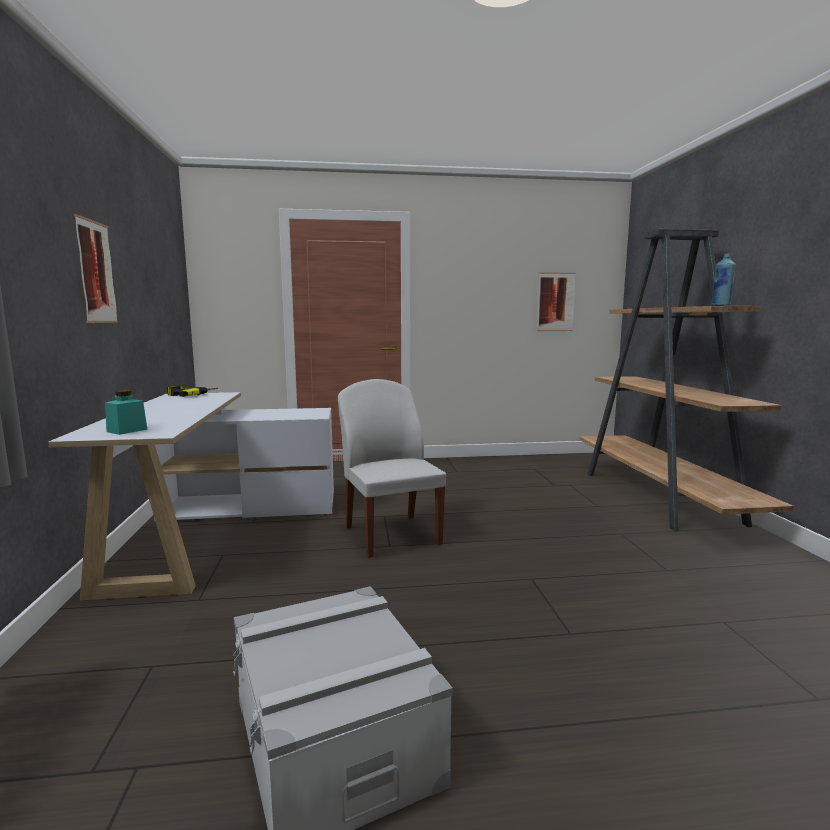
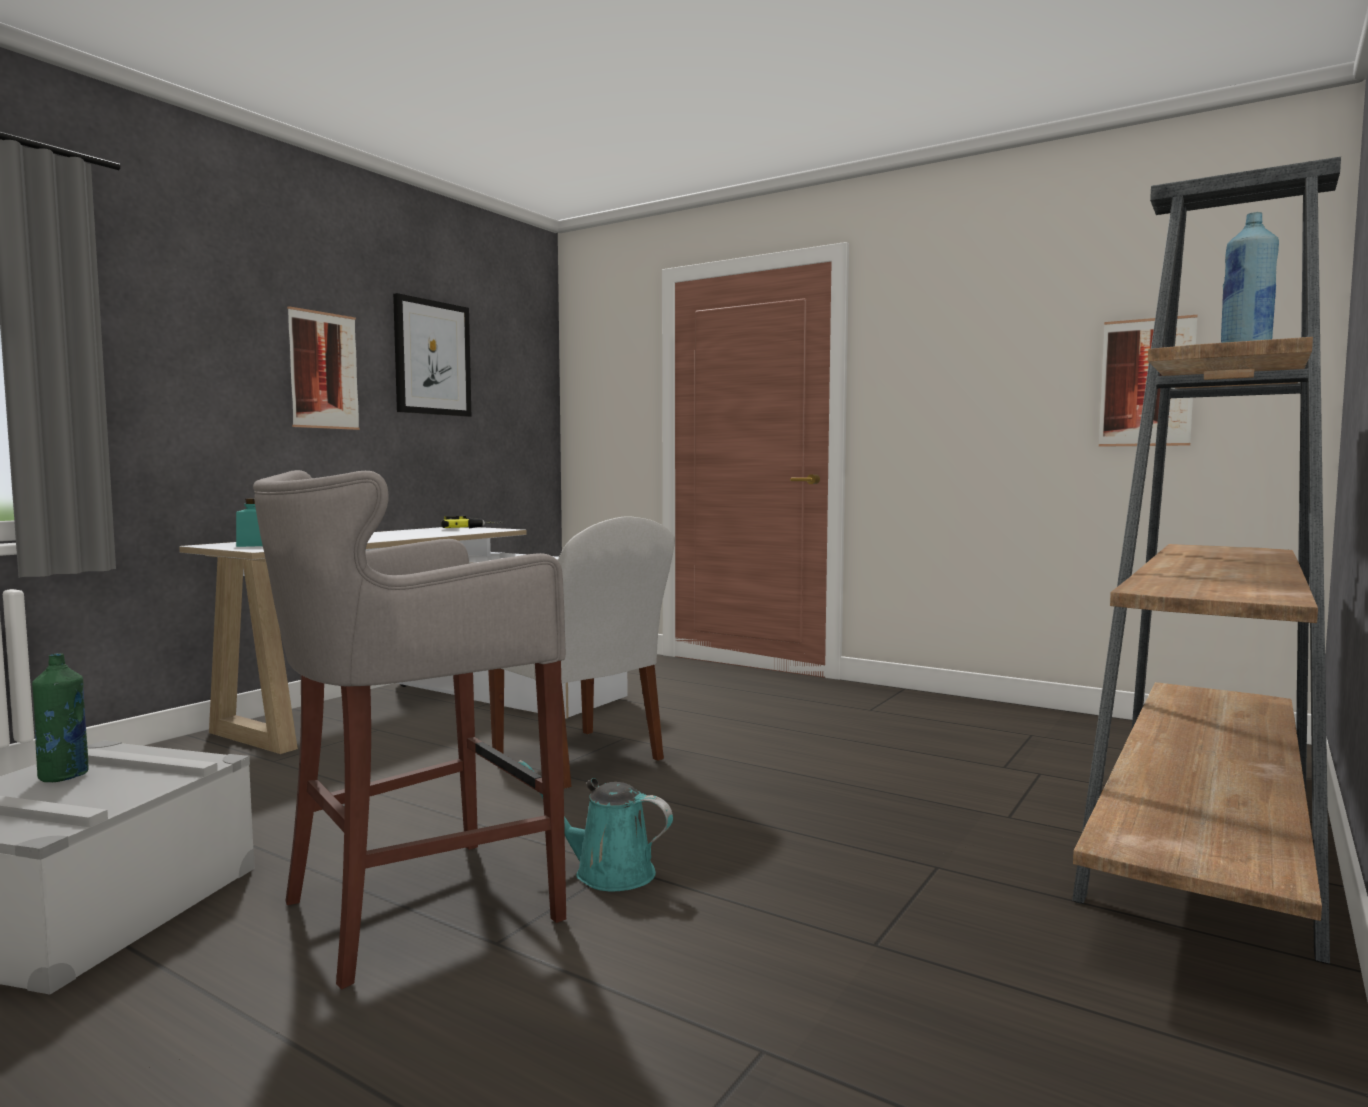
camera: 40 degrees right, 5 degrees down
(141, 261) = (432, 358): none -> picture
(301, 648) = (64, 776): none -> green bottle
(391, 534) = (580, 759): white chair -> white chair turned 120 degrees clockwise
(504, 638) = (413, 909): none -> grey stool
(533, 583) = (607, 872): none -> turquoise watering can

